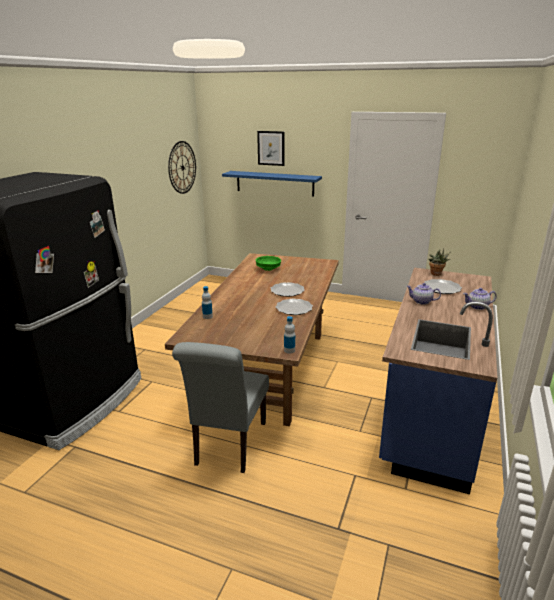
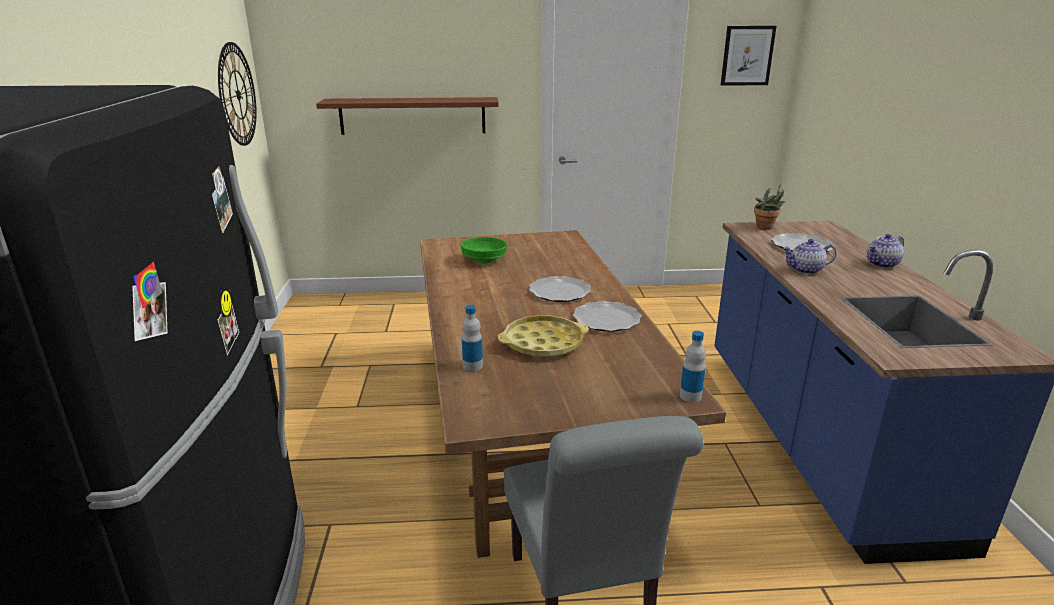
camera: 25 degrees left, 0 degrees up
(250, 313) = (543, 343): none -> yellow tray
(271, 148) = (402, 53): picture -> picture (747, 55)
(274, 183) = (412, 116): blue shelf -> brown shelf

